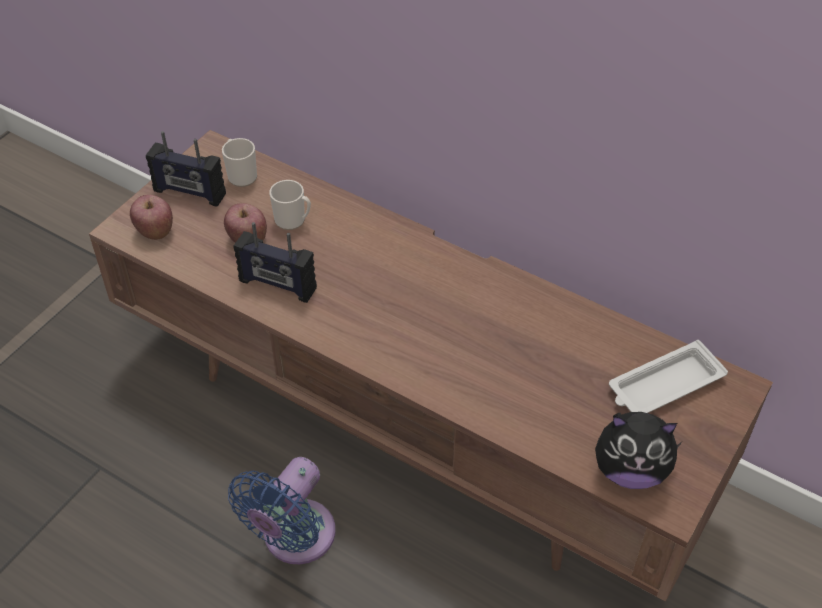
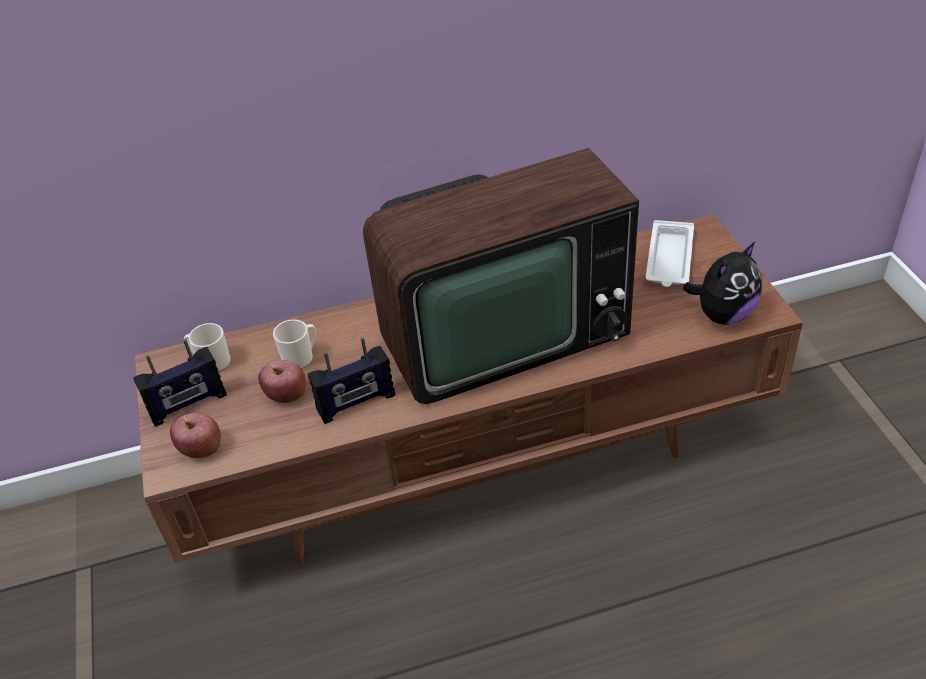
camera: 45 degrees left, 5 degrees down
(294, 538) = (508, 599): blue fan -> none
(441, 320) = (497, 331): none -> television

